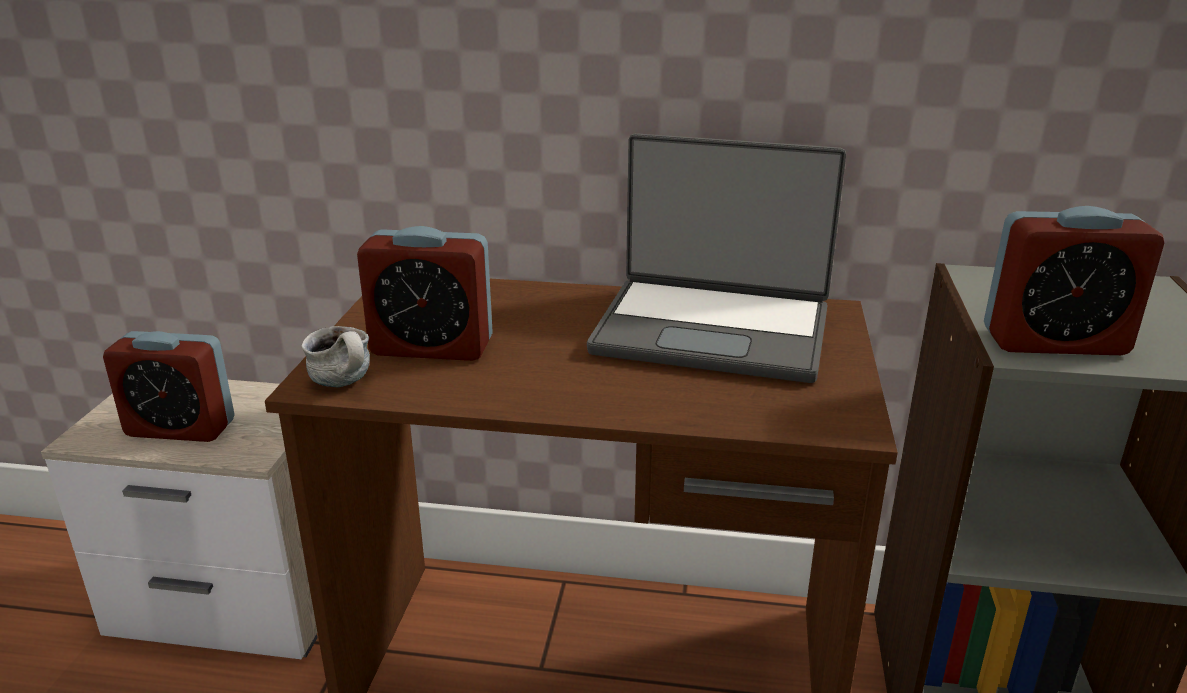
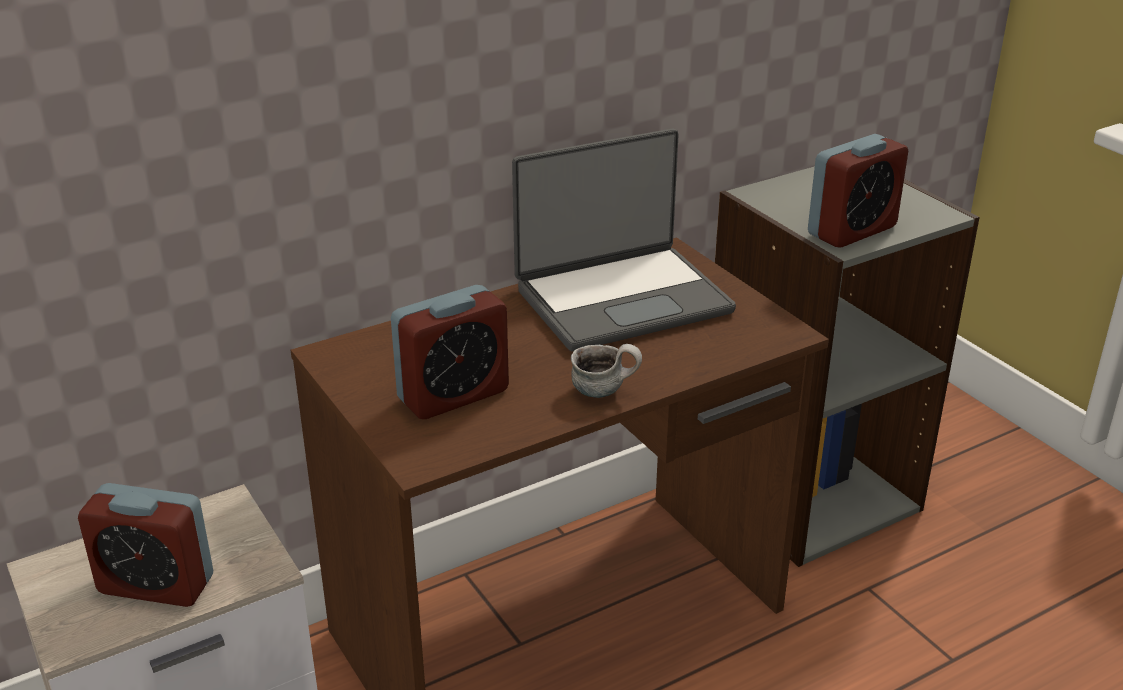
camera: 40 degrees left, 5 degrees up
(180, 428) = (156, 585): alarm clock -> alarm clock turned 45 degrees clockwise
(347, 383) = (442, 449): mug -> mug (605, 390)

